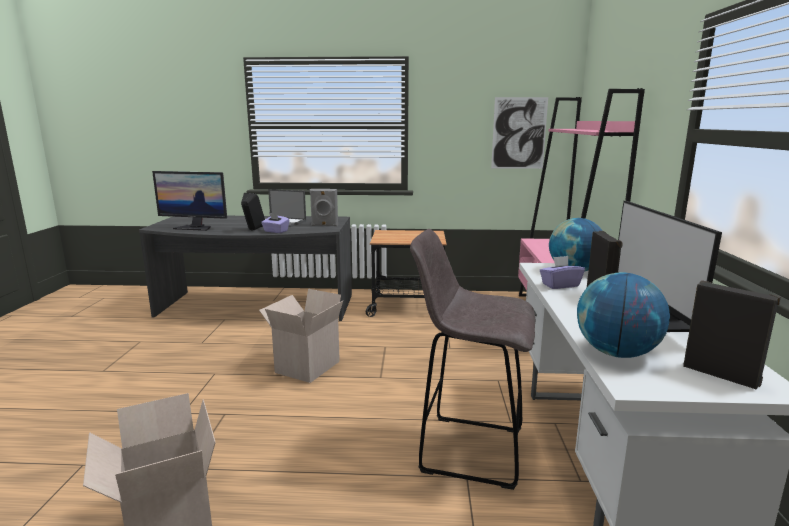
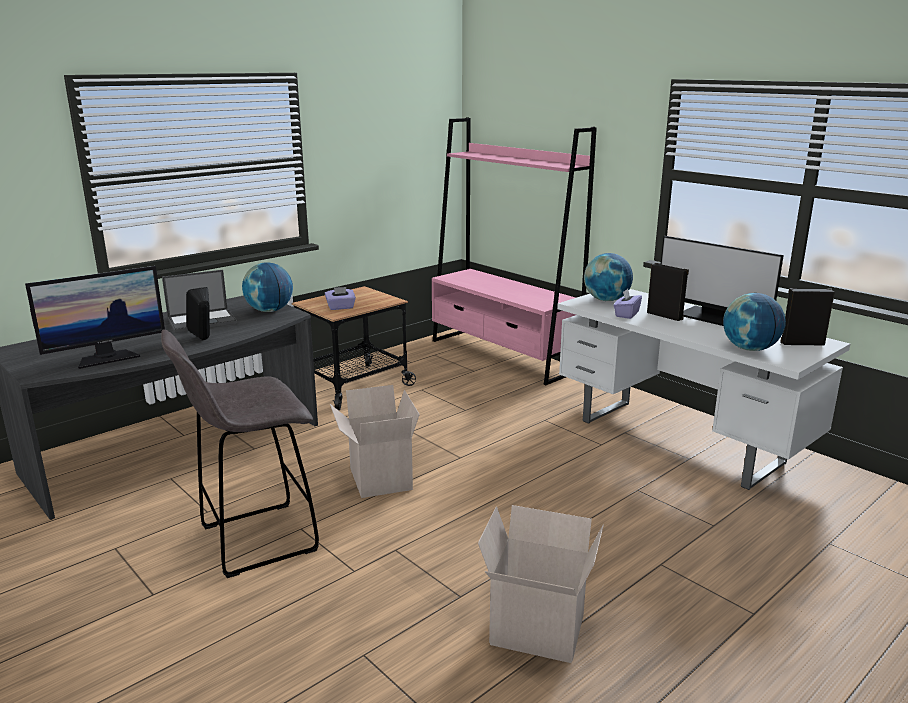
camera: 45 degrees left, 5 degrees up
(275, 231) = (238, 333): purple tissue box -> purple tissue box (340, 307)
(324, 225) = (269, 310): grey speaker -> globe
(468, 449) = (609, 474): grey stool -> grey stool (254, 540)
(519, 133) = (413, 159): picture -> none

